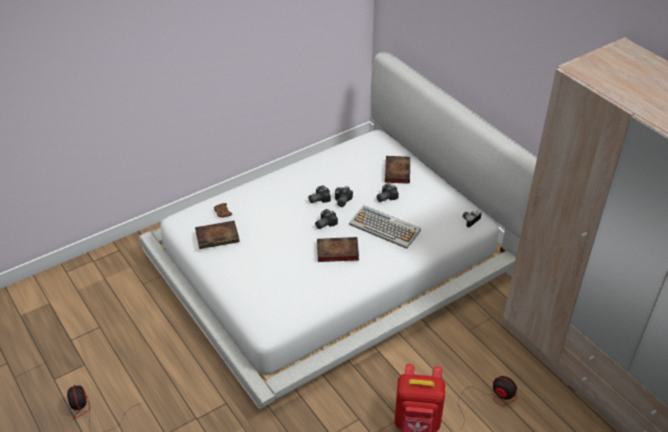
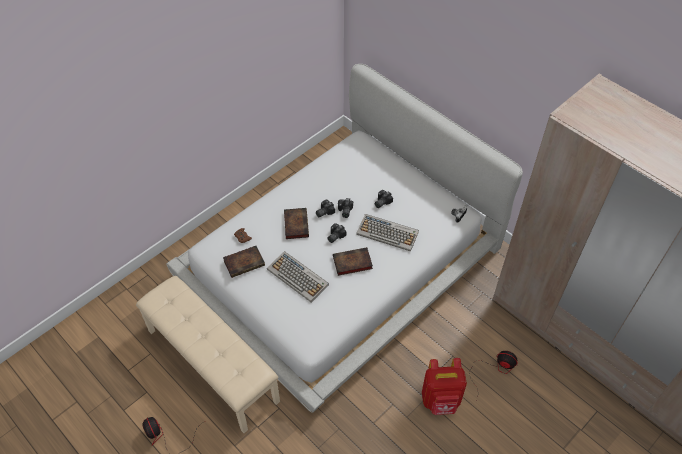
camera: 10 degrees left, 10 degrees up
(164, 348) = (213, 365): none -> beige bench
(273, 258) = (298, 277): none -> keyboard
(397, 171) = (385, 173): book -> book (295, 224)

